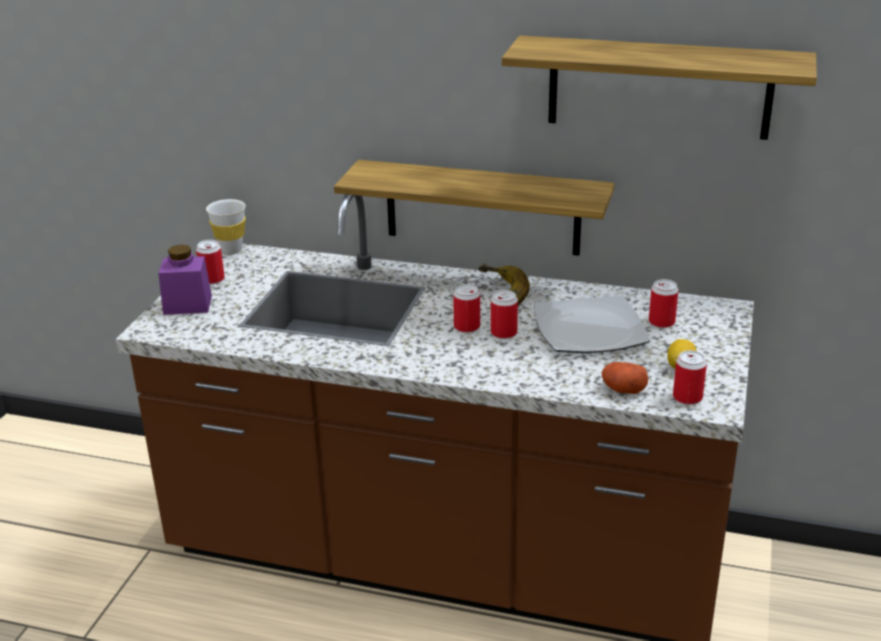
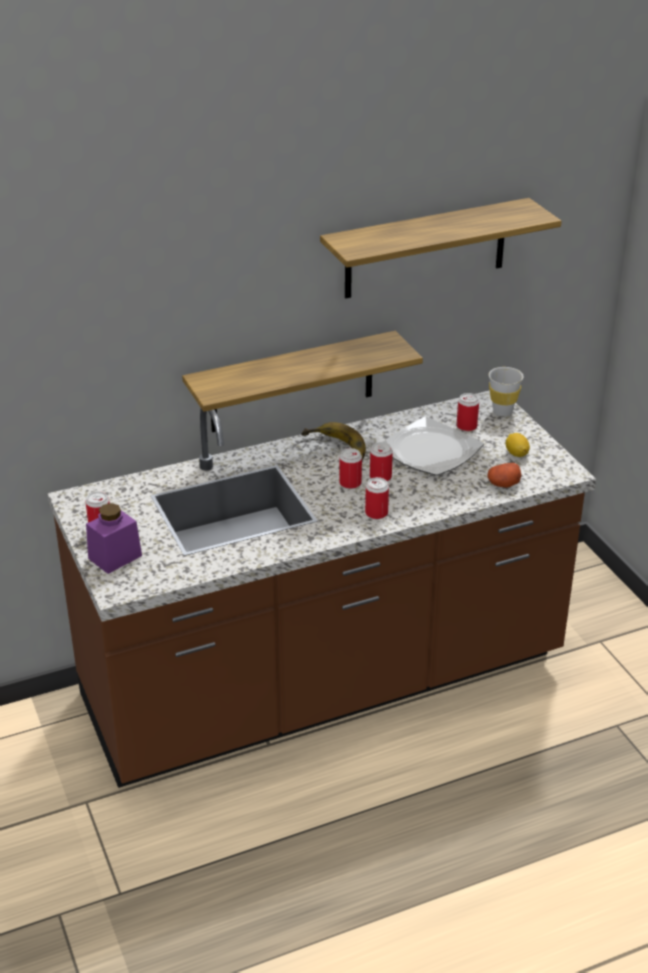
camera: 40 degrees left, 5 degrees up
(231, 250) = (74, 496): white cup -> white cup (502, 411)
(687, 397) = (545, 473): can -> can (376, 513)

